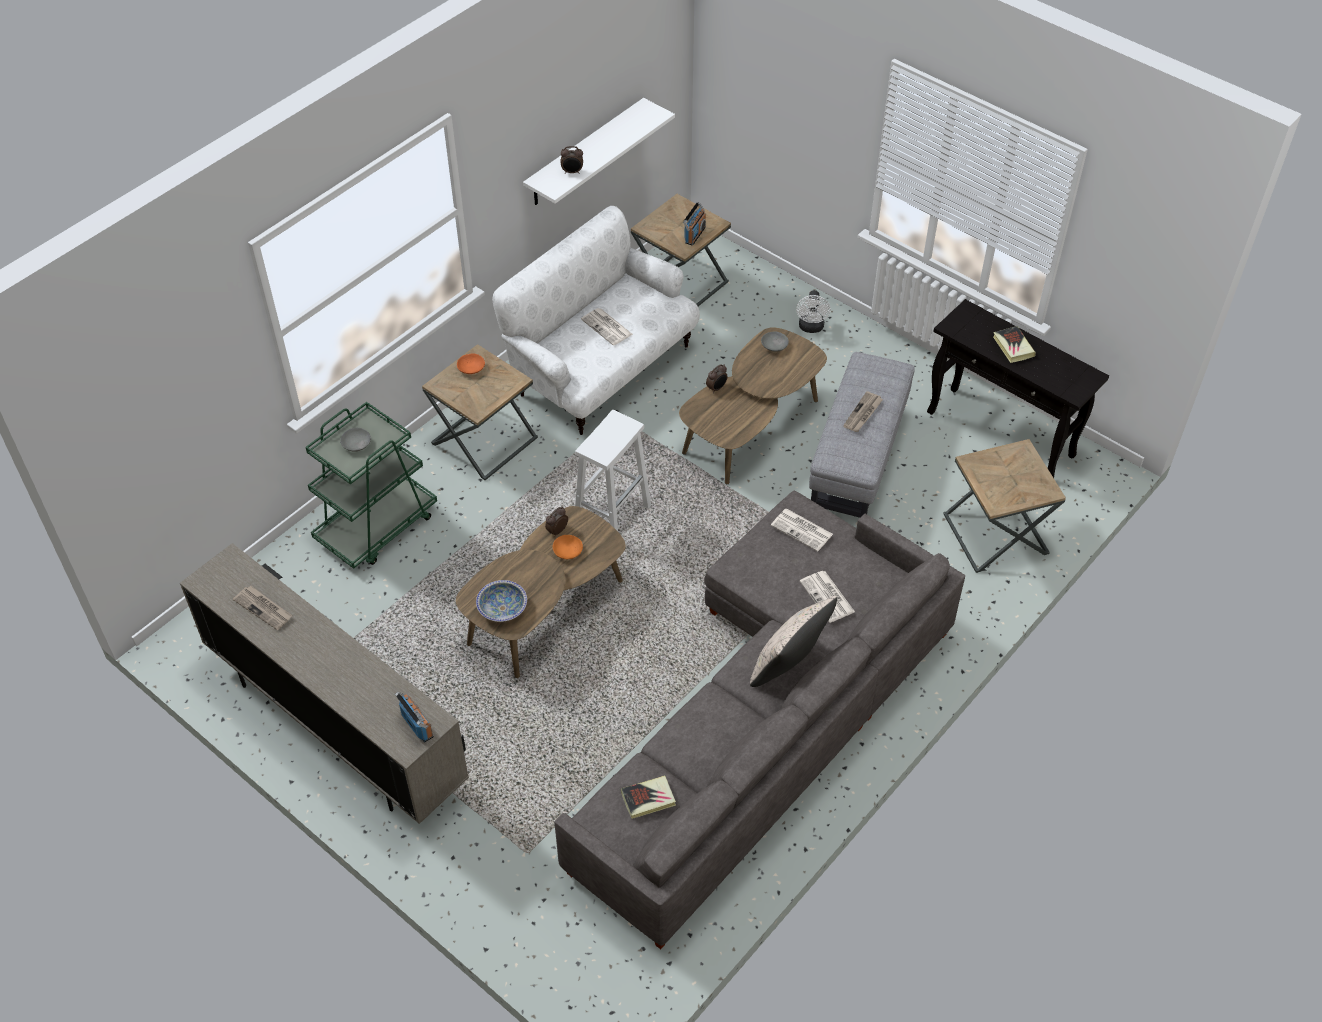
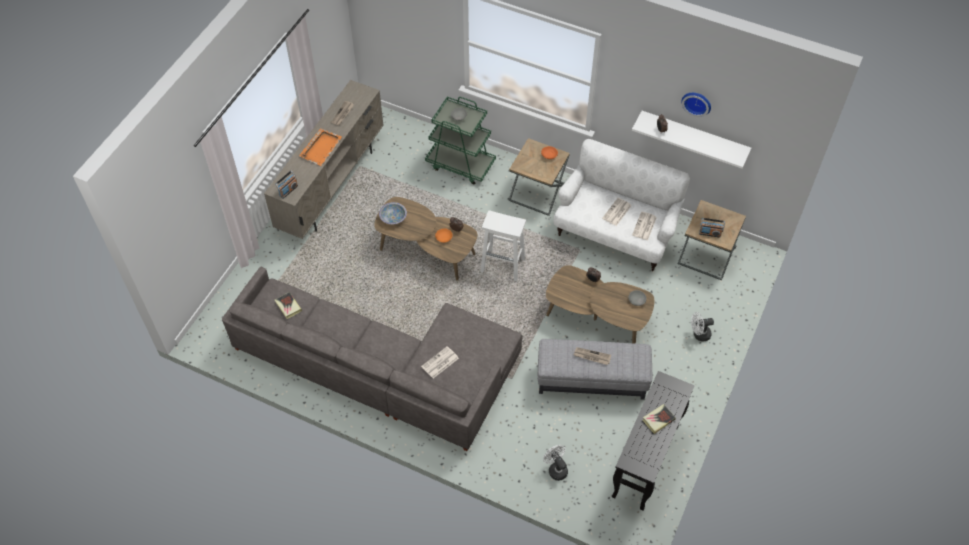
camera: 75 degrees right, 5 degrees up
(333, 656) = (321, 147): none -> orange tray
(577, 96) = (697, 102): none -> wall clock
(788, 665) = (387, 352): beige pillow -> none
(802, 530) = (486, 341): newspaper -> newspaper (644, 226)
(995, 534) = (556, 469): brown side table -> white fan

